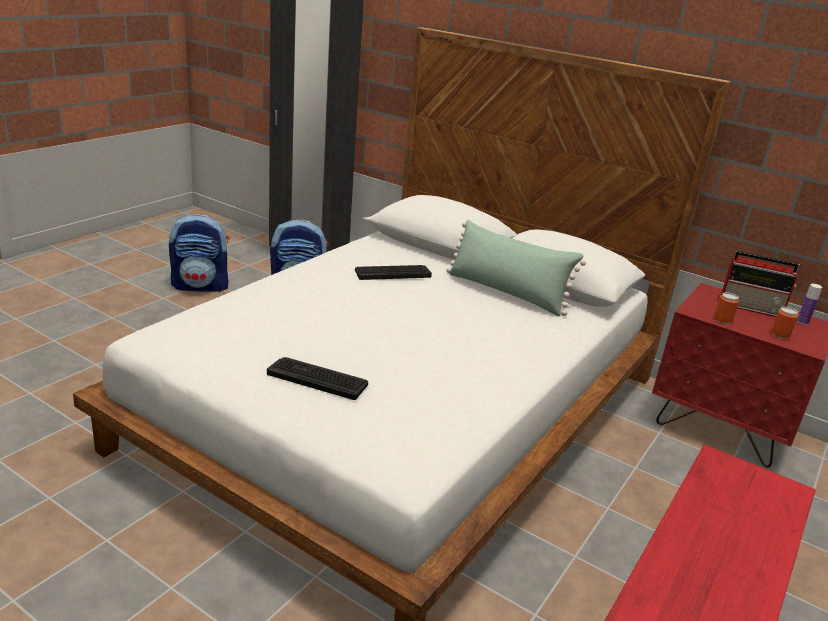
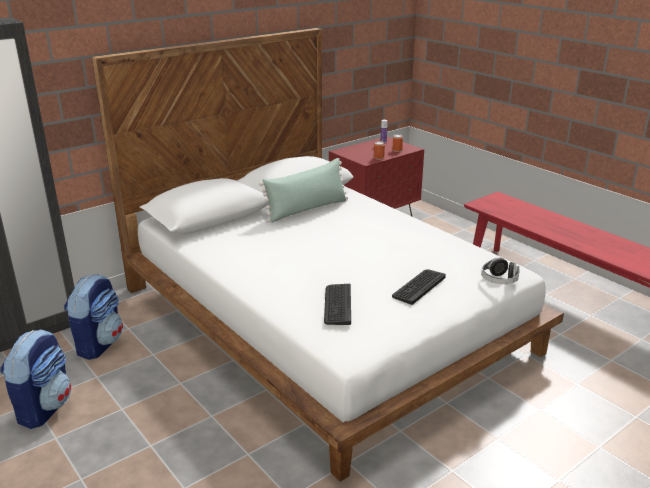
camera: 70 degrees left, 0 degrees up
(365, 451) = (499, 280): none -> headphones
(392, 273) = (262, 241): keyboard -> keyboard (337, 305)
(752, 307) = (364, 148): radio -> none

